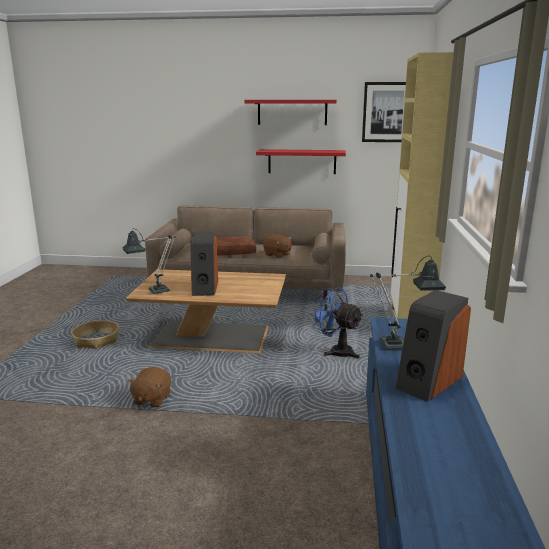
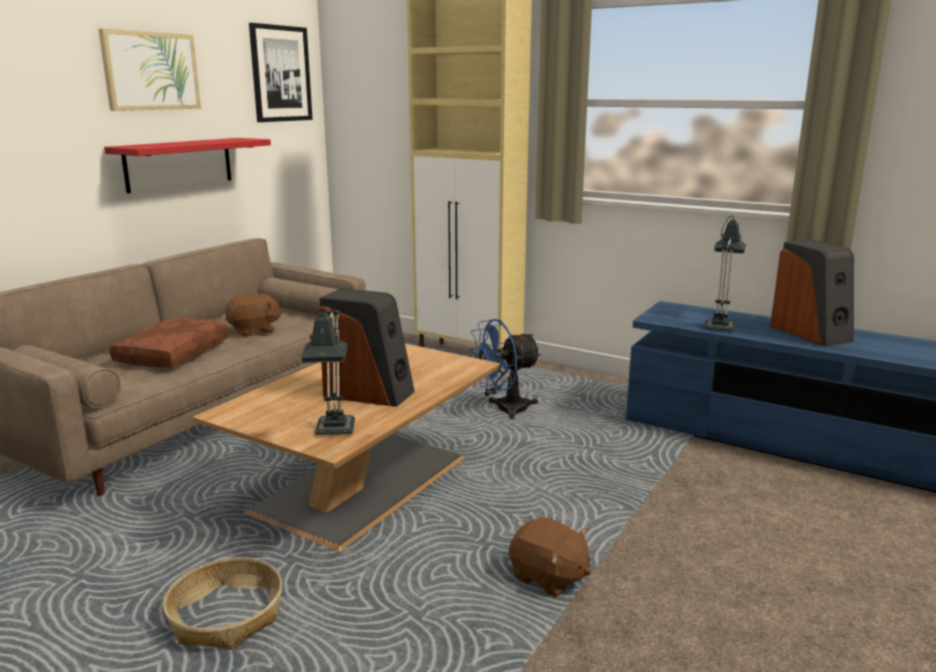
camera: 65 degrees left, 0 degrees up
(292, 112) = (151, 71): red shelf -> picture

